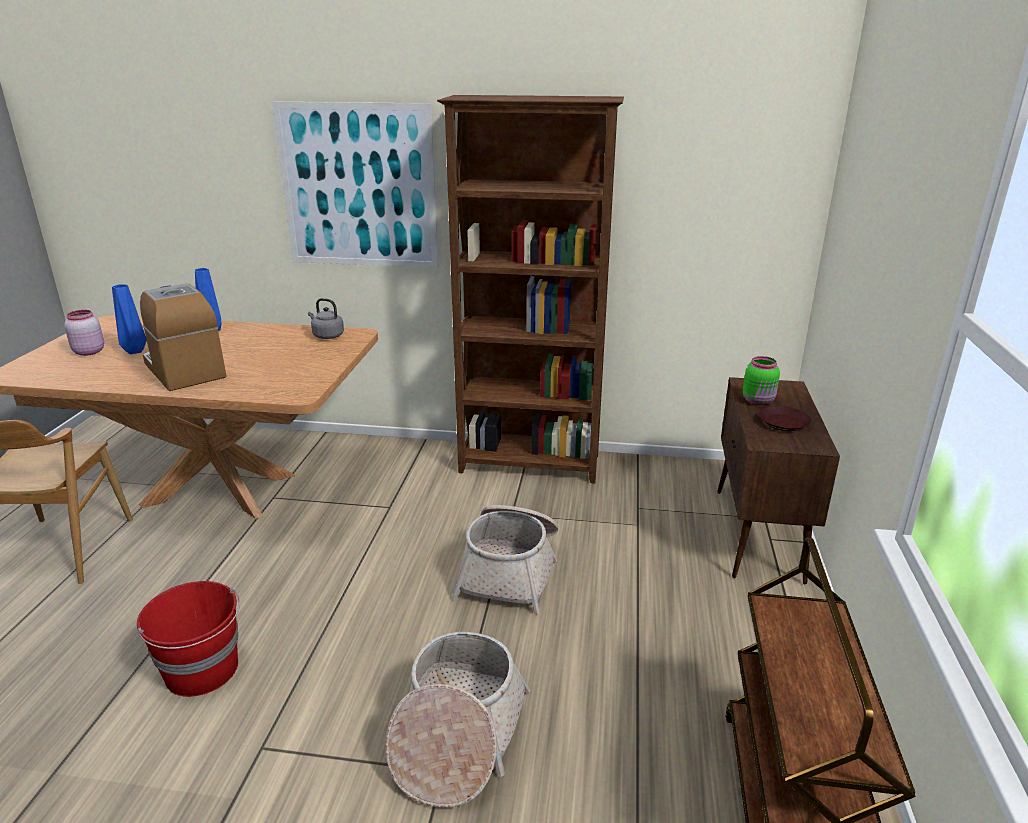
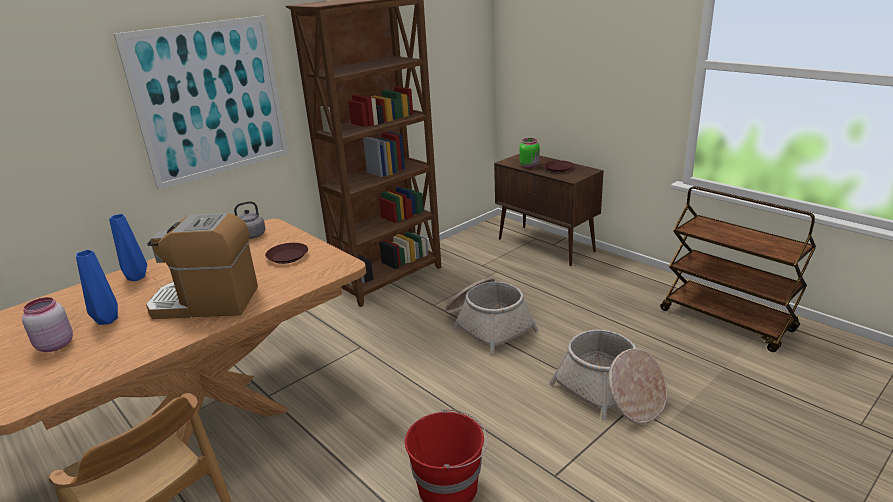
camera: 50 degrees left, 0 degrees up
(297, 365) = (287, 257): none -> brown plate

